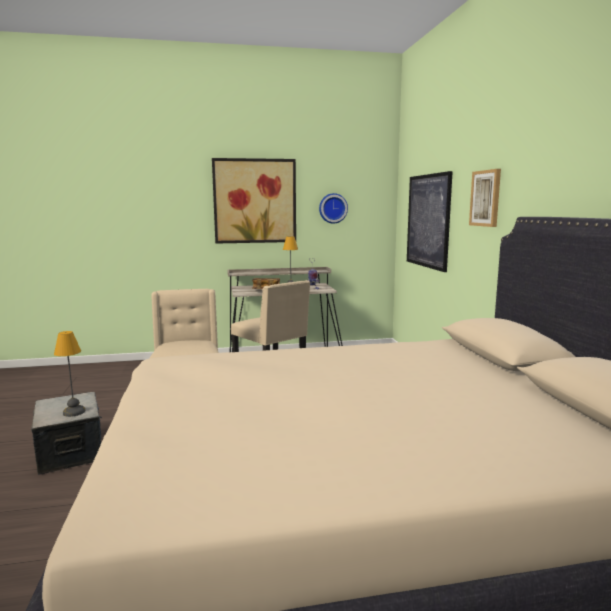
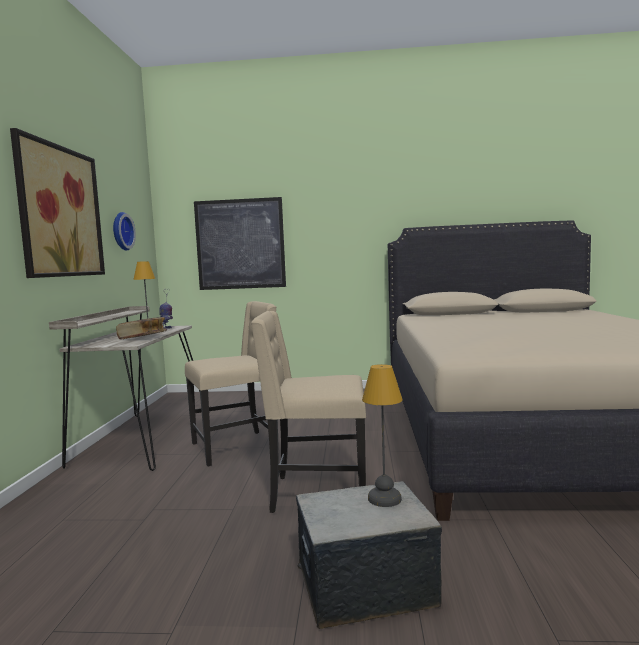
camera: 75 degrees left, 5 degrees down
(485, 198) = (339, 219): picture -> none

